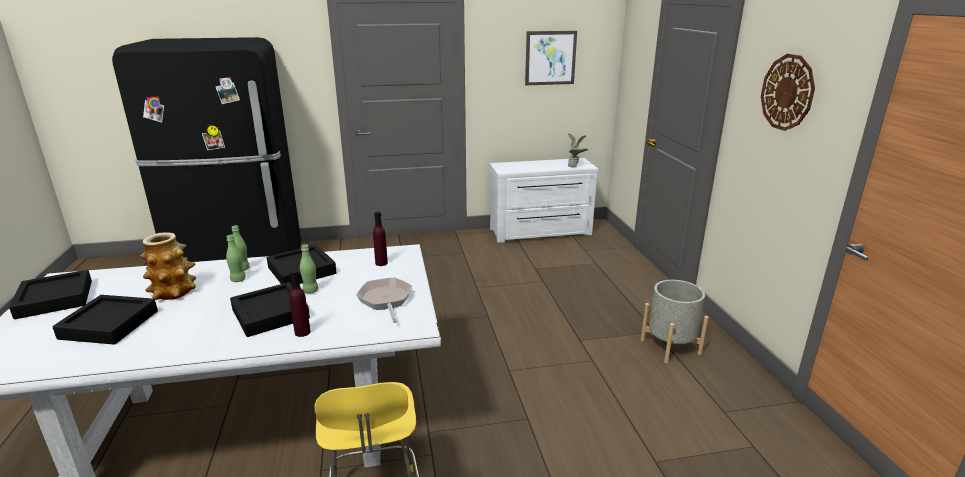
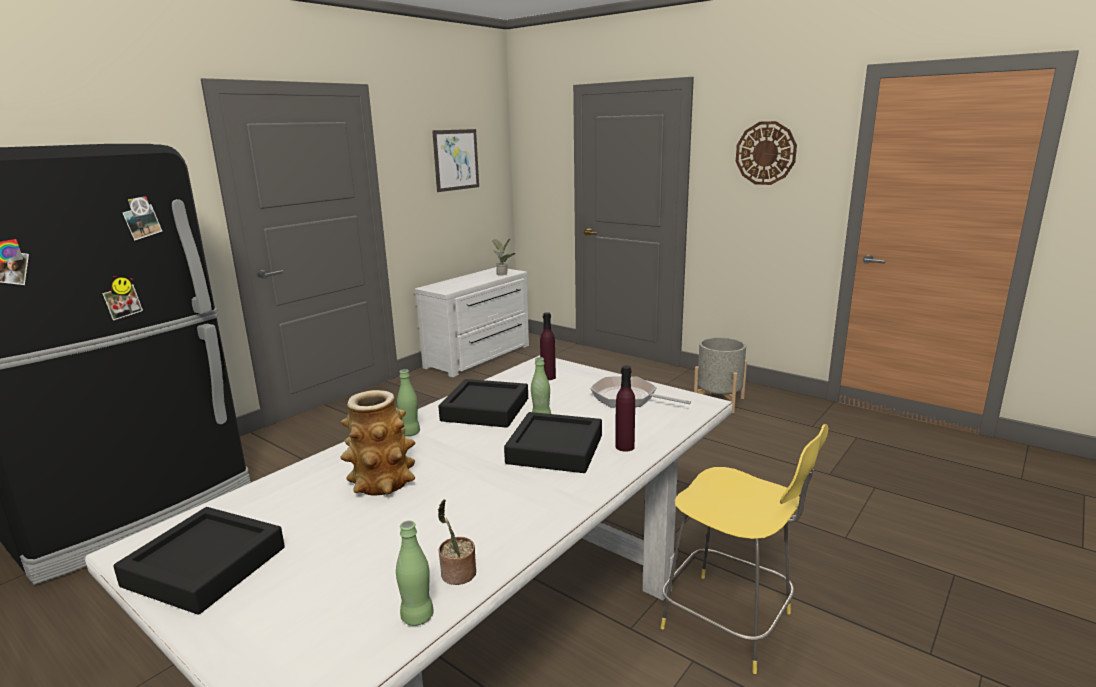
camera: 40 degrees left, 5 degrees down
(90, 357) = (457, 575): none -> potted plant
(109, 325) = (386, 543): black tray -> none
(238, 279) = (433, 442): green bottle -> green bottle (417, 616)

